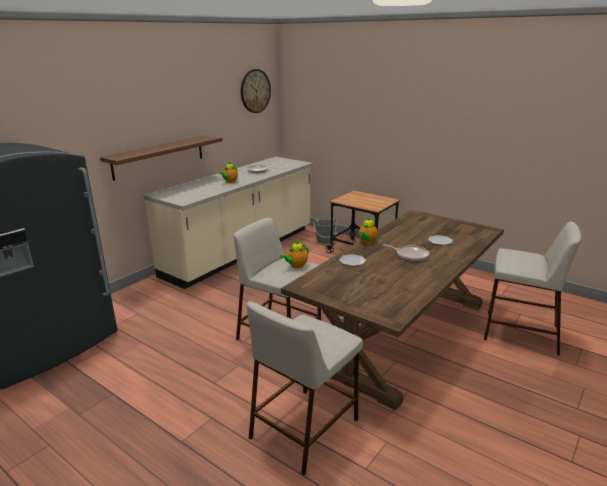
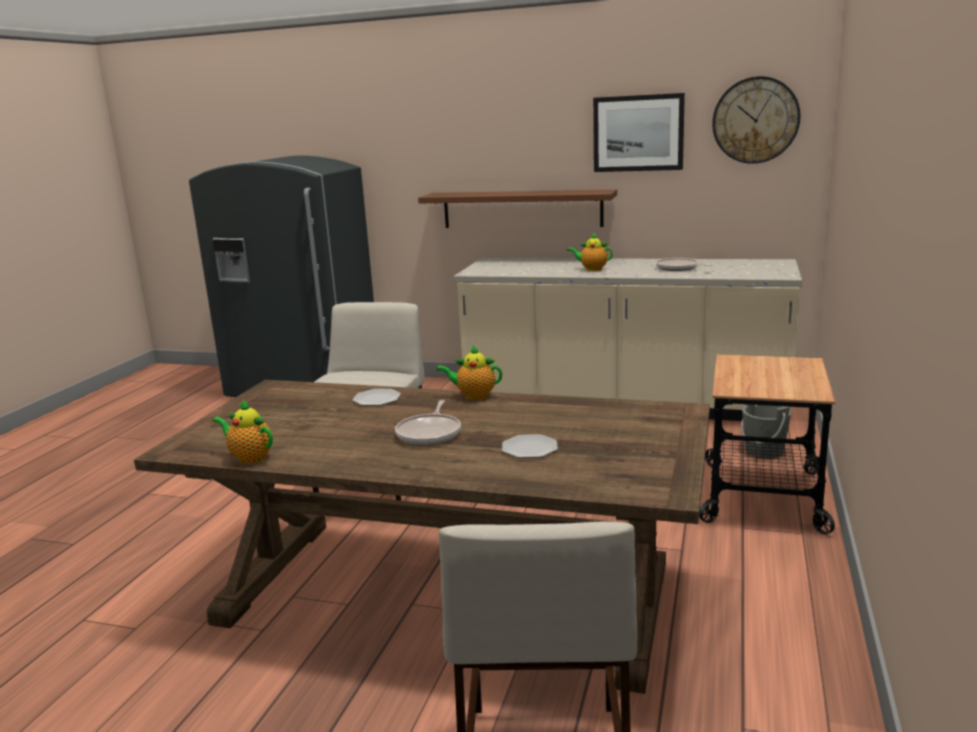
camera: 70 degrees right, 5 degrees down
(212, 101) = (638, 133): none -> picture
(296, 266) = (367, 381): teapot -> teapot (249, 457)
(305, 427) = (168, 558): beige stool -> none

